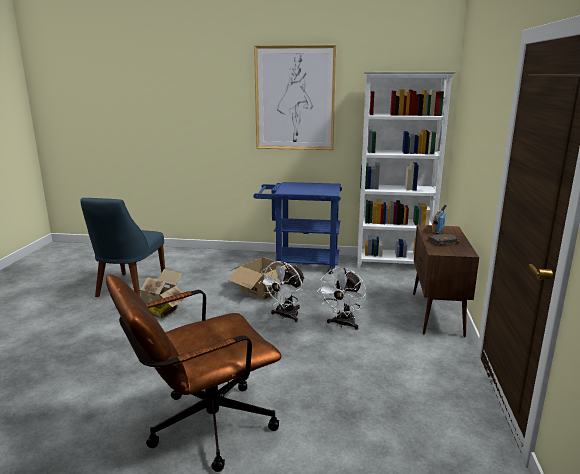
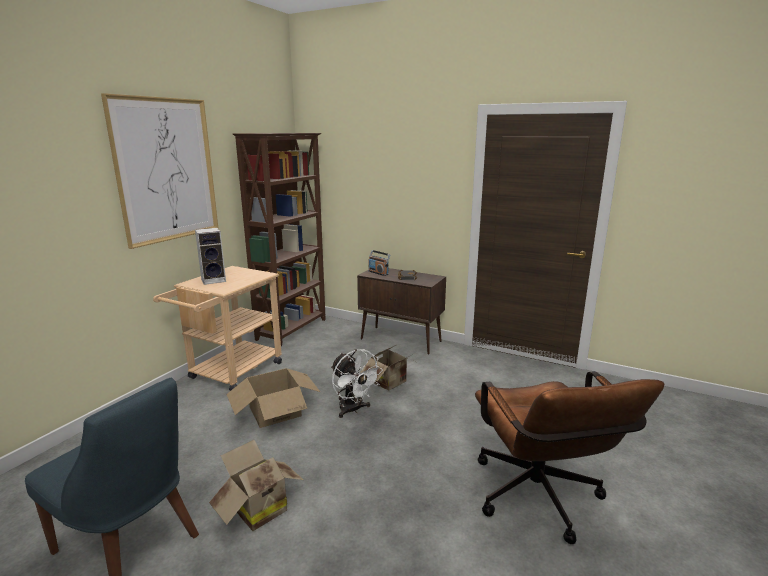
camera: 70 degrees left, 0 degrees up
(300, 263) = (231, 374): blue cart -> beige cart
(301, 186) = (214, 280): none -> speaker
(343, 324) = (391, 383): white fan -> cardboard box
(394, 264) = (293, 329): white bookcase -> brown bookcase

